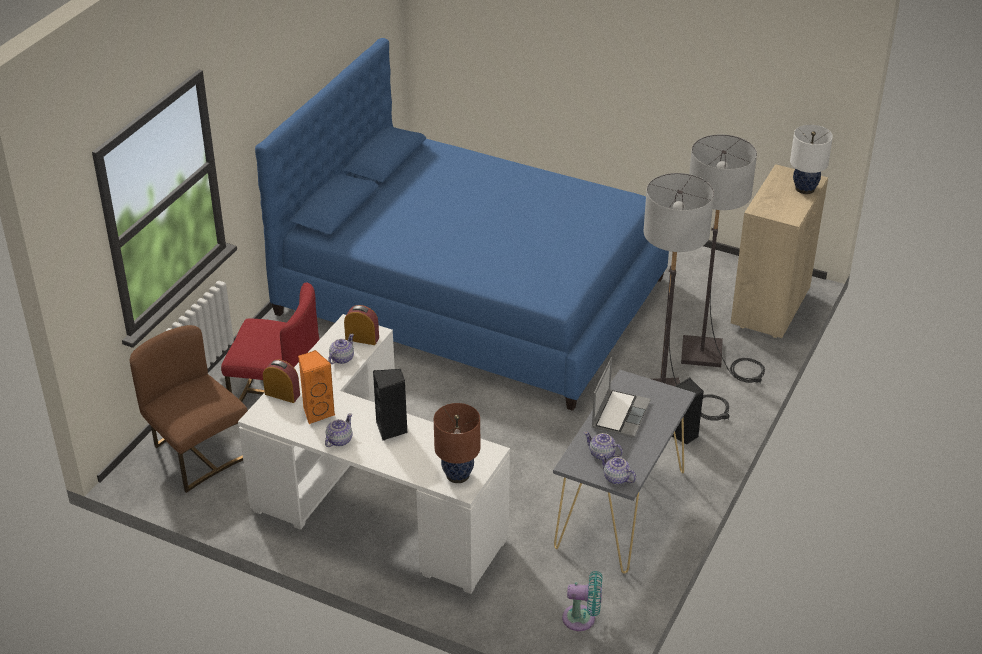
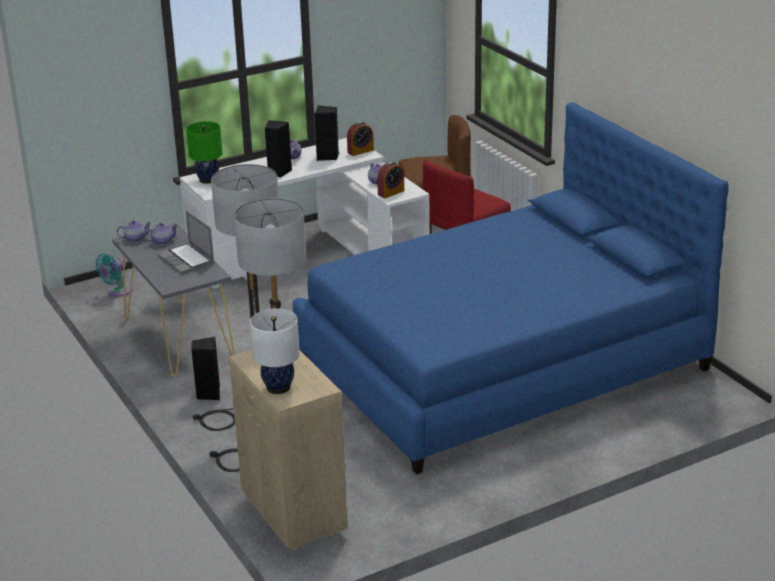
camera: 125 degrees right, 10 degrees down
(317, 412) = (327, 156): orange speaker -> black speaker
(457, 475) = (208, 179): brown table lamp -> green table lamp

